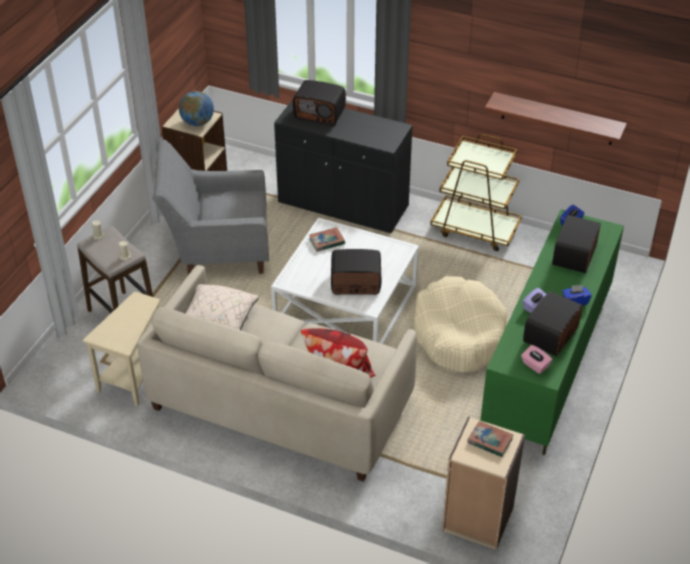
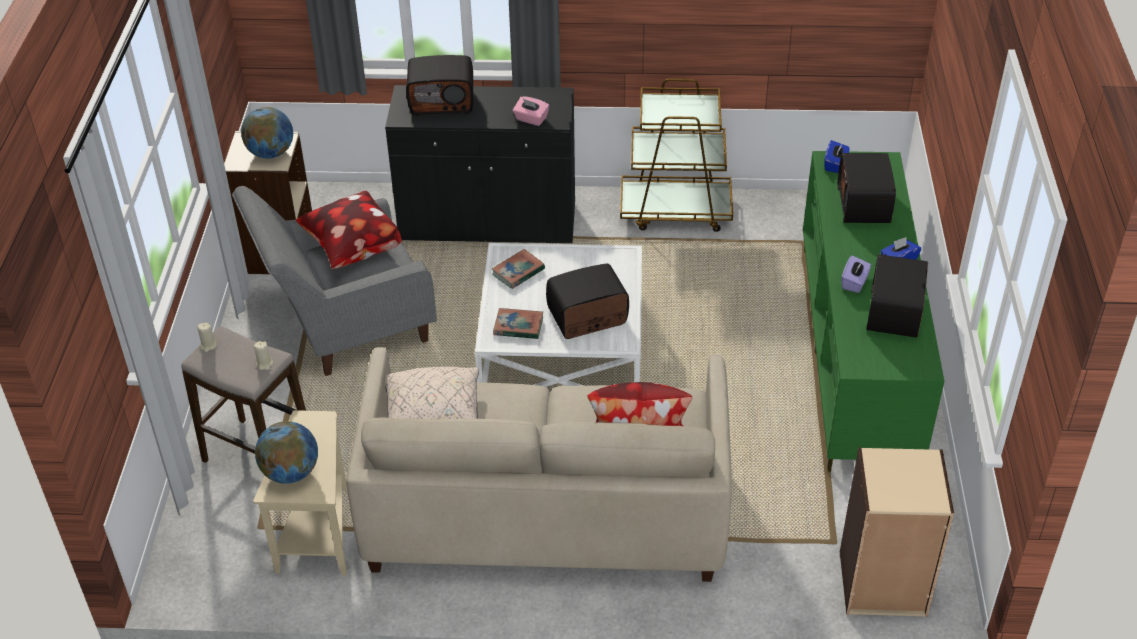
camera: 20 degrees left, 0 degrees up
(113, 329) = (291, 472): none -> globe
(228, 200) = (352, 250): none -> pillow
(458, 334) = (728, 351): beige dog bed -> none
(489, 441) = (904, 471): book -> book (518, 326)
(535, 365) = (898, 357): pink tissue box -> pink tissue box (531, 119)
(557, 119) = (771, 34): shelf -> none

